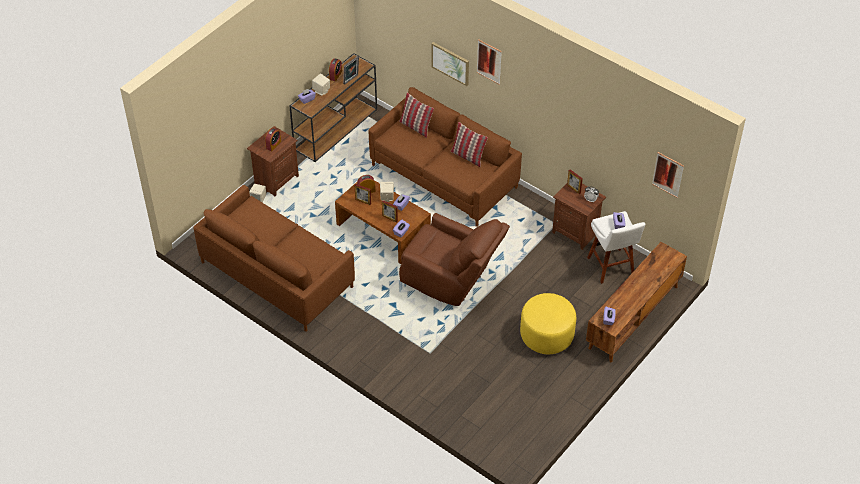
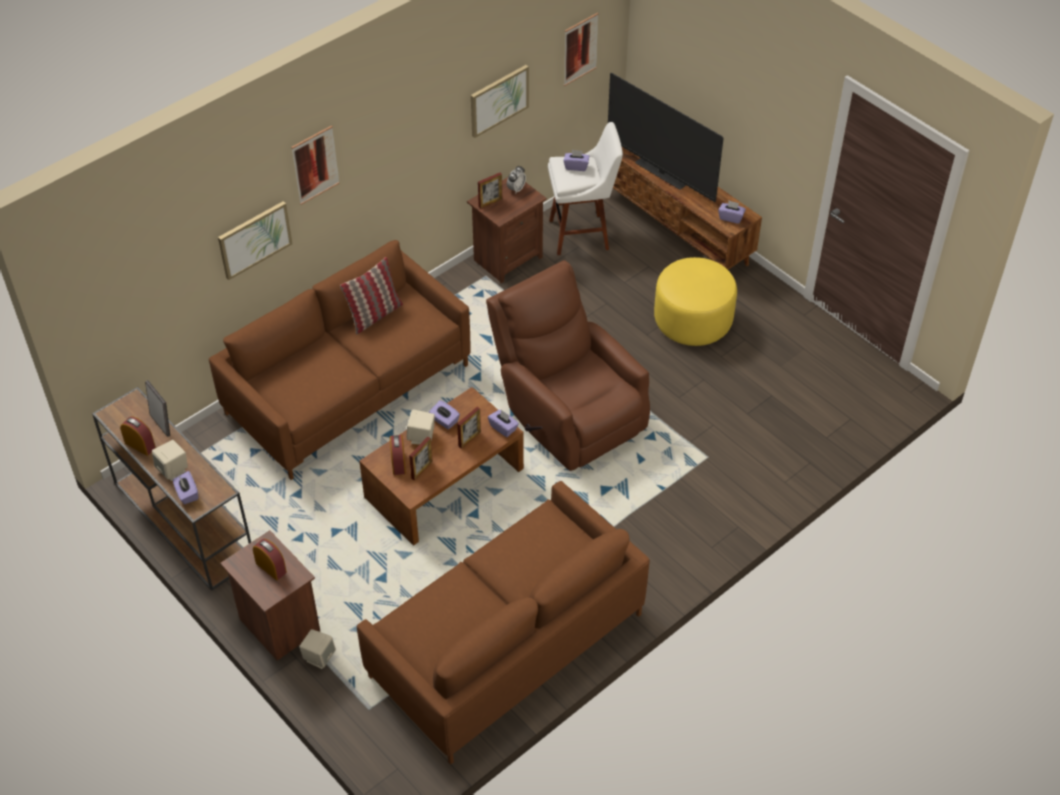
camera: 80 degrees left, 0 degrees up
(415, 127) = (284, 370): pillow -> none
(451, 280) = (568, 411): brown armchair -> brown armchair turned 75 degrees counterclockwise
(605, 144) = (498, 100): none -> picture
(641, 277) = (660, 173): none -> television

